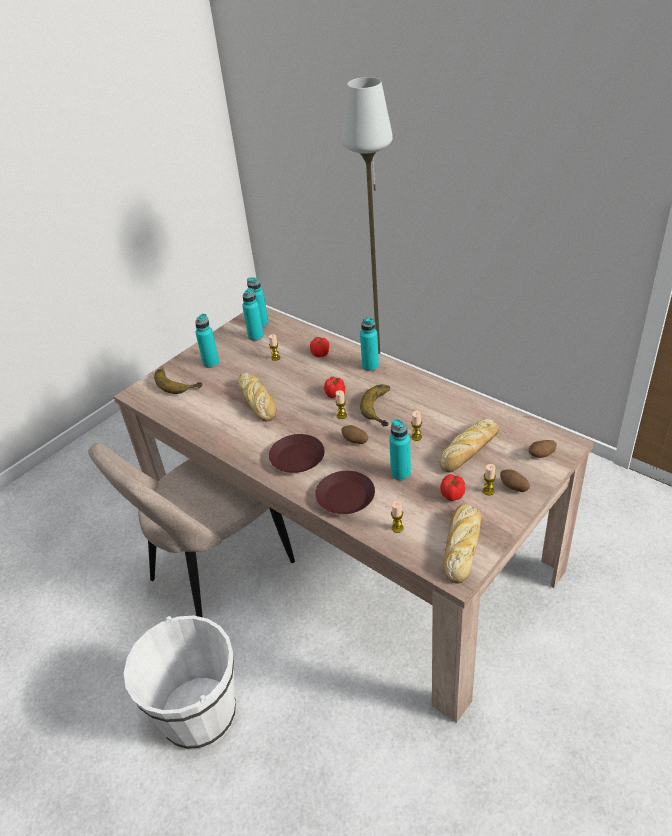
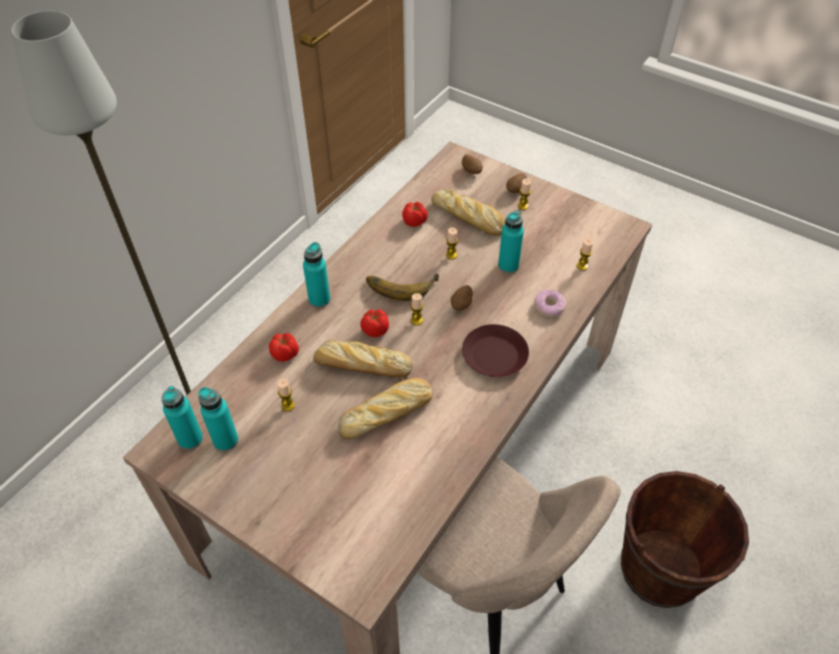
camera: 100 degrees left, 10 degrees up
(178, 381) = (336, 531): banana -> none
(199, 714) = (660, 569): white bucket -> brown bucket
(211, 363) = (290, 492): turquoise bottle -> none
(346, 497) = (549, 306): brown plate -> donut
(452, 495) = (532, 229): tomato -> tomato (415, 221)
(462, 545) = (592, 224): bread -> bread (361, 365)

